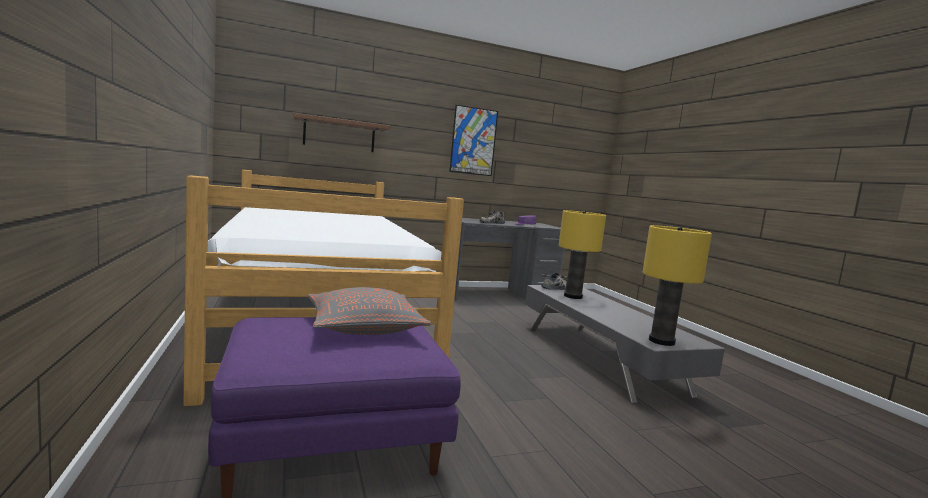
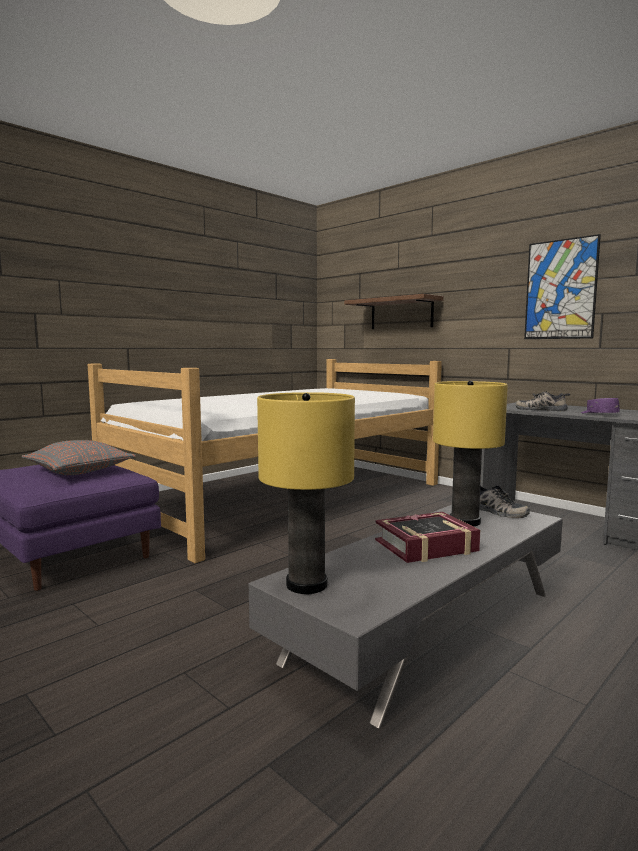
camera: 65 degrees right, 0 degrees up
(610, 311) = (426, 546): none -> book

